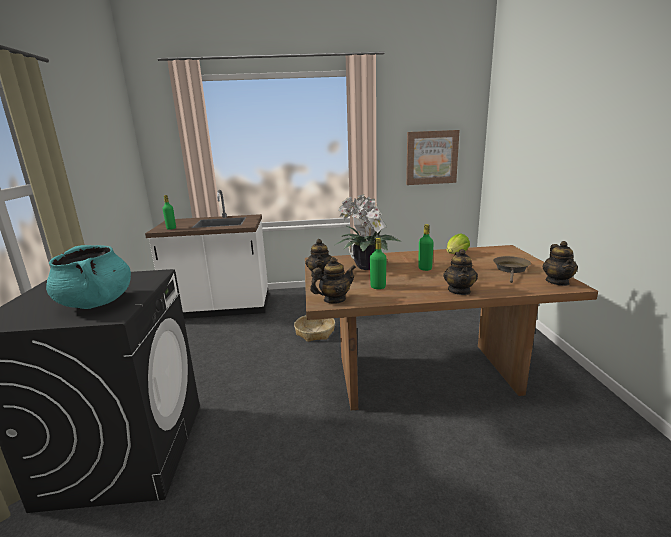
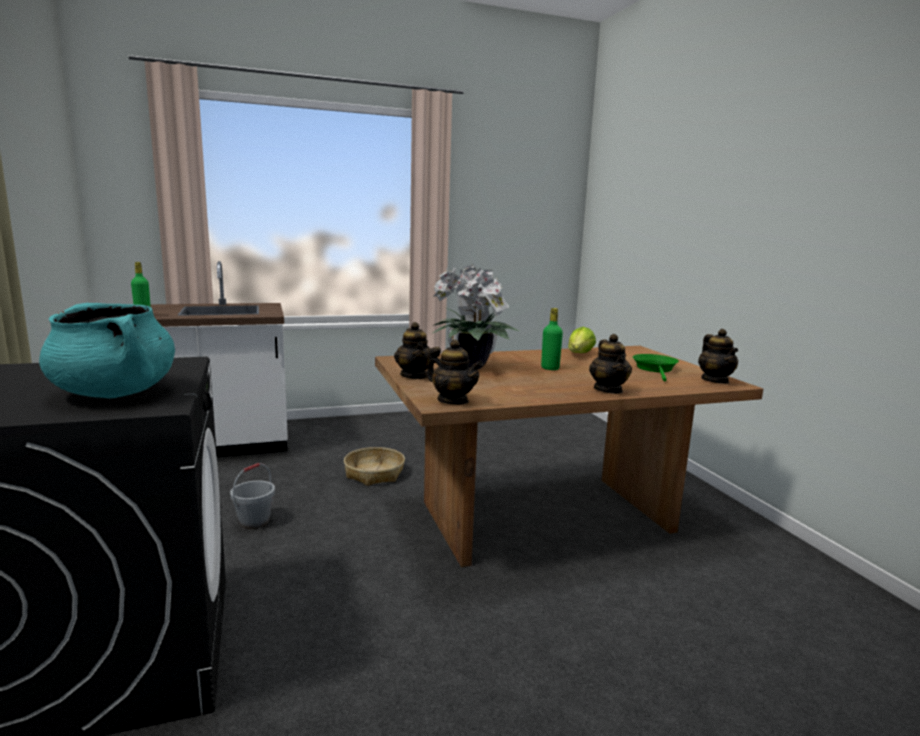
camera: 15 degrees left, 5 degrees down
(229, 364) = (254, 521): none -> grey bucket
(334, 300) = (453, 401): teapot -> teapot turned 75 degrees clockwise
(378, 287) = (502, 387): green bottle -> none
(431, 157) = (518, 237): picture -> none
(511, 269) = (655, 369): brown frying pan -> green frying pan

